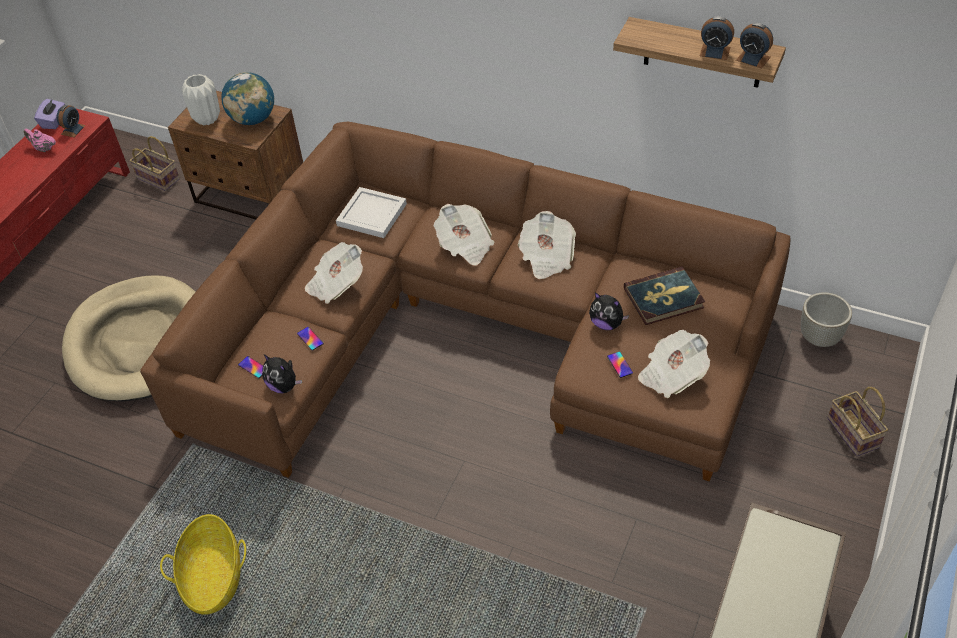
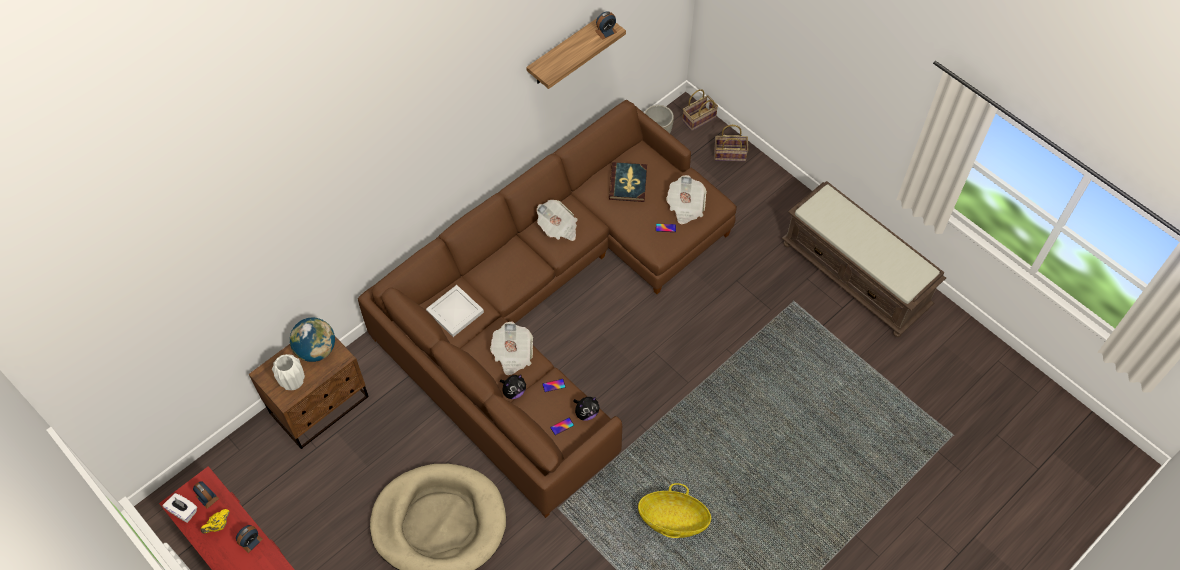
camera: 70 degrees left, 10 degrees up
(44, 148) = (218, 525): pink teapot -> yellow teapot
(54, 121) = (183, 511): purple tissue box -> white tissue box
(157, 179) = (250, 471): basket -> basket (698, 120)
(465, 245) = (519, 268): newspaper -> none
(606, 324) = (630, 221): plush toy -> plush toy (514, 392)
(715, 51) = (588, 44): alarm clock -> alarm clock (250, 541)

